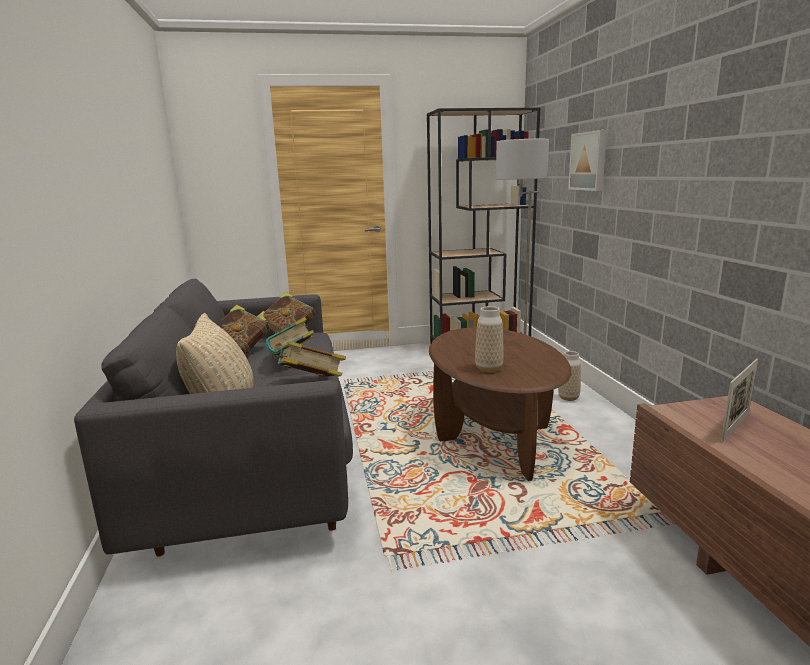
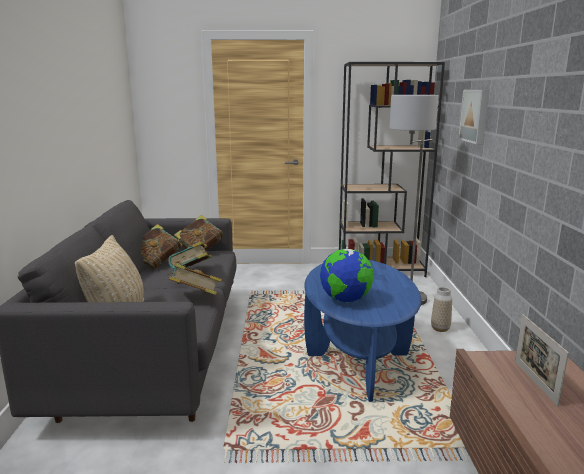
camera: 10 degrees right, 0 degrees up
(489, 369) = (345, 300): vase -> globe
(493, 435) = (357, 355): brown coffee table -> blue coffee table
(735, 427) = (535, 382): picture frame -> picture frame turned 120 degrees clockwise

